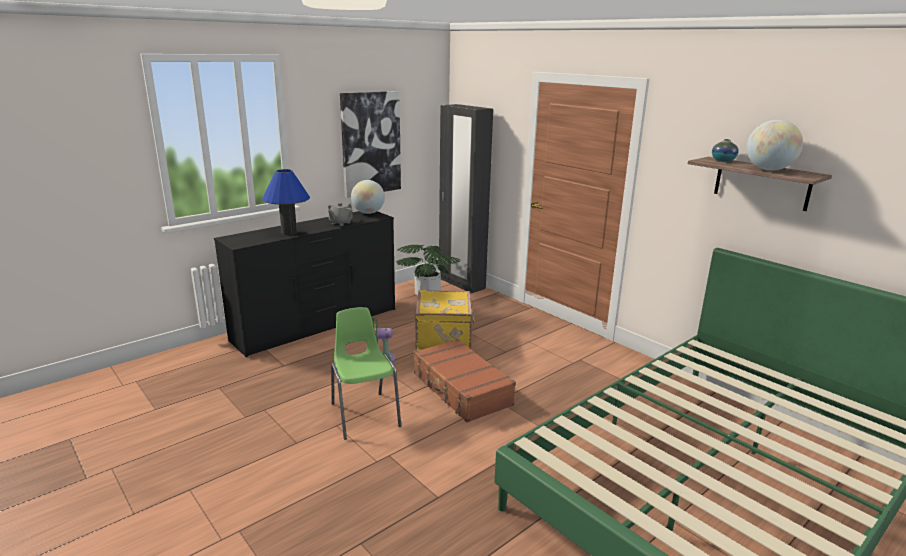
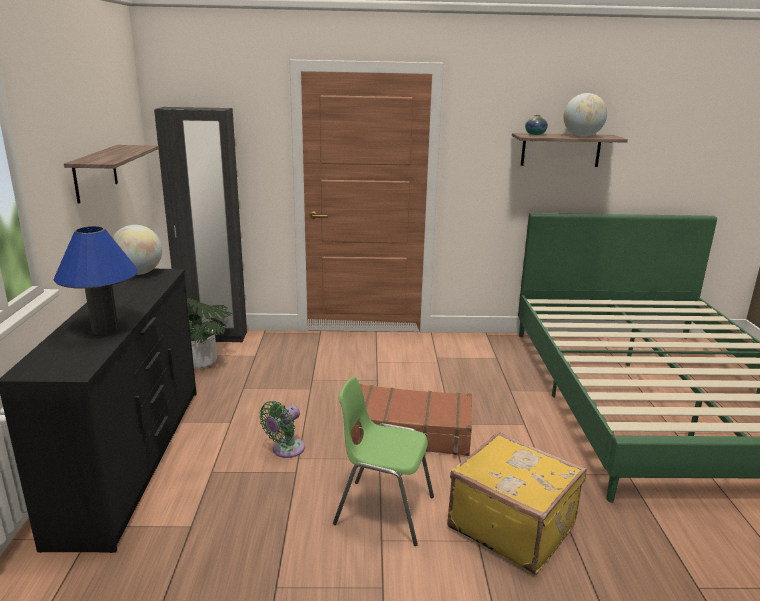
camera: 50 degrees left, 0 degrees up
(340, 223) = (140, 295): grey teapot -> none
(370, 143) = (95, 173): picture -> shelf
(445, 339) = (306, 397): yellow suitcase -> yellow suitcase (512, 526)

